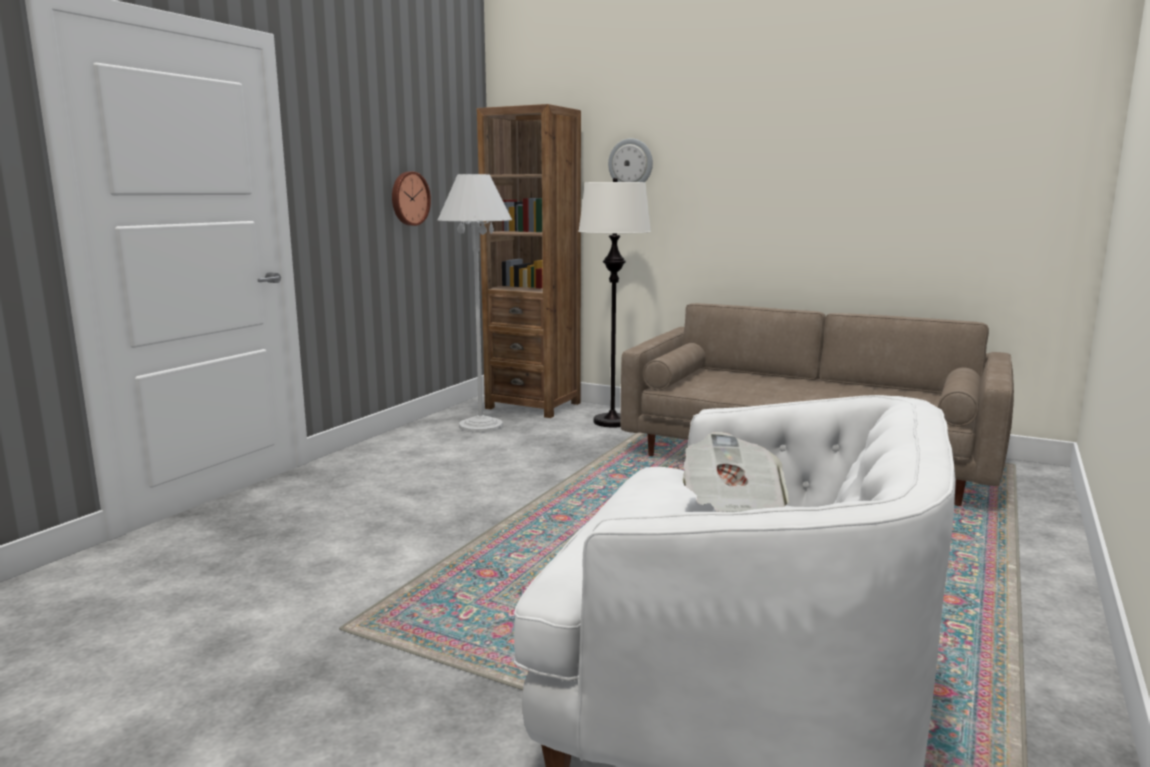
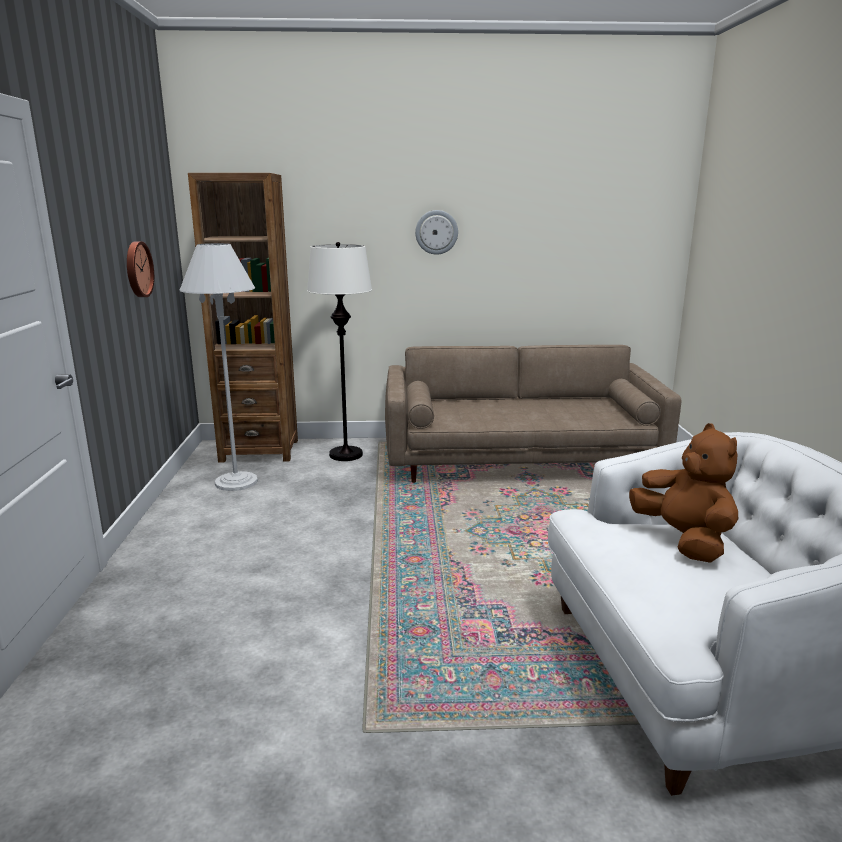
camera: 30 degrees left, 5 degrees up
(631, 163) = (333, 225): wall clock -> wall clock (436, 232)
(734, 509) = (683, 540): newspaper -> brown plush toy

